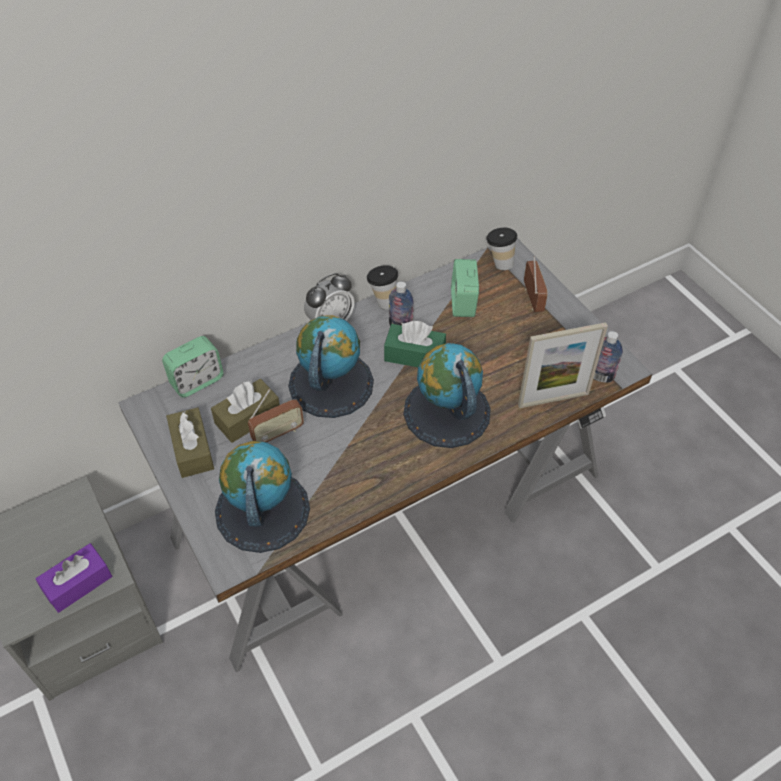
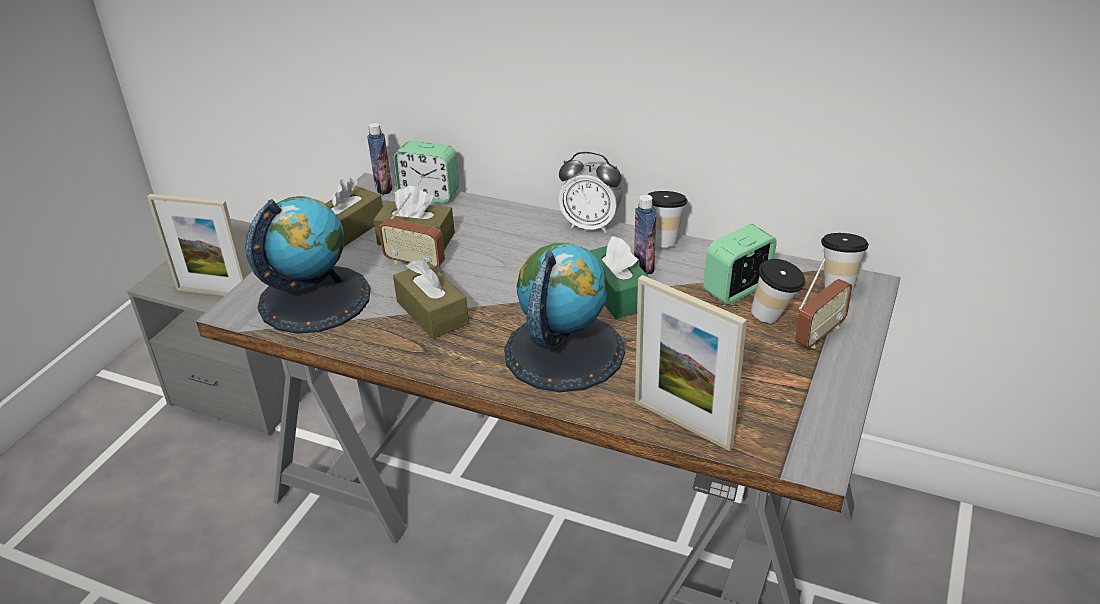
camera: 55 degrees right, 15 degrees down
(78, 583) = (213, 292): purple tissue box -> picture frame
(330, 383) = (513, 262): globe -> none
(345, 454) = (432, 313): none -> brown tissue box
(502, 305) = (774, 317): none -> cup
(601, 376) = (774, 448): bottle -> bottle (383, 188)

